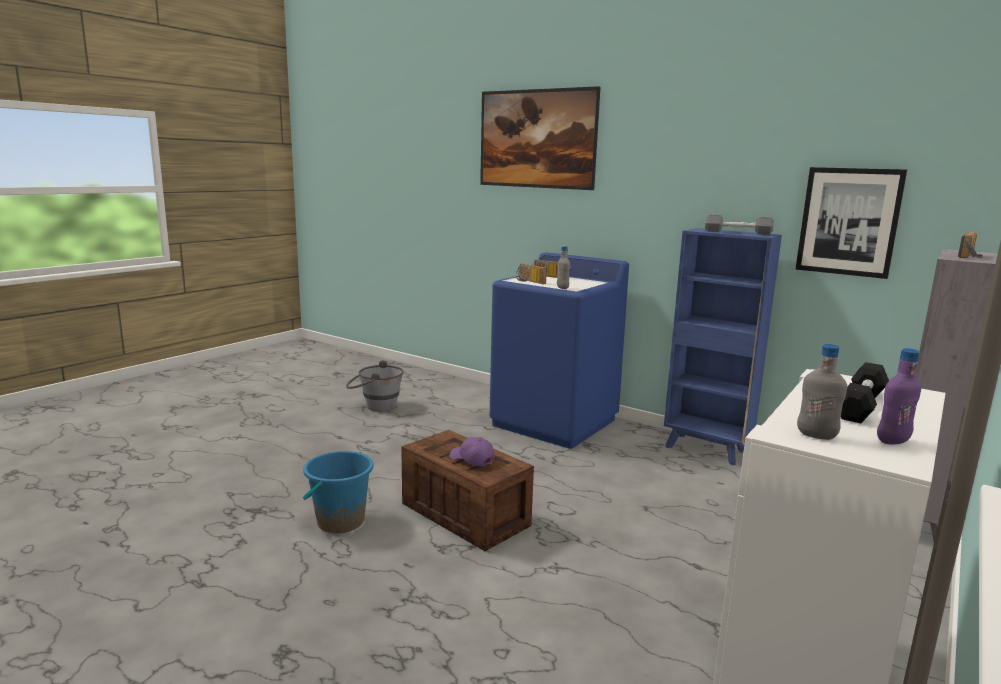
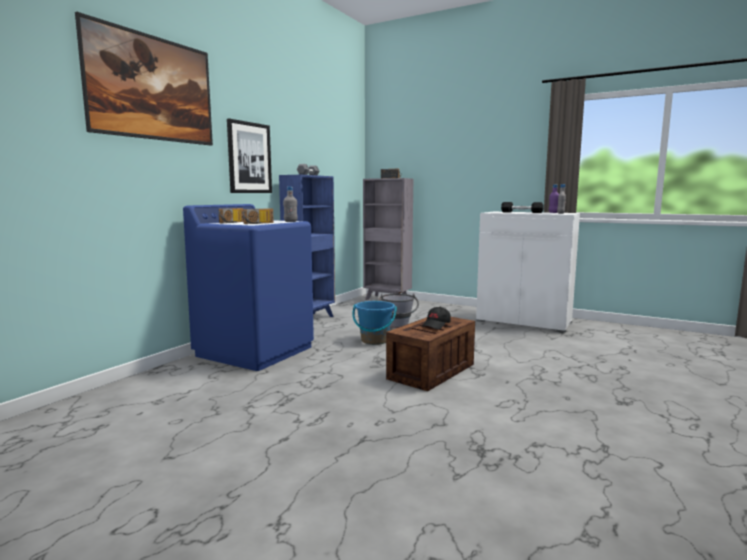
camera: 95 degrees left, 5 degrees down
(340, 521) = (471, 409): blue bucket -> blue bucket (374, 341)
(375, 406) = (173, 432): grey bucket -> grey bucket (398, 326)
(471, 459) = (436, 325): purple cap -> black cap
(848, 222) = (329, 168): picture -> picture (249, 158)

